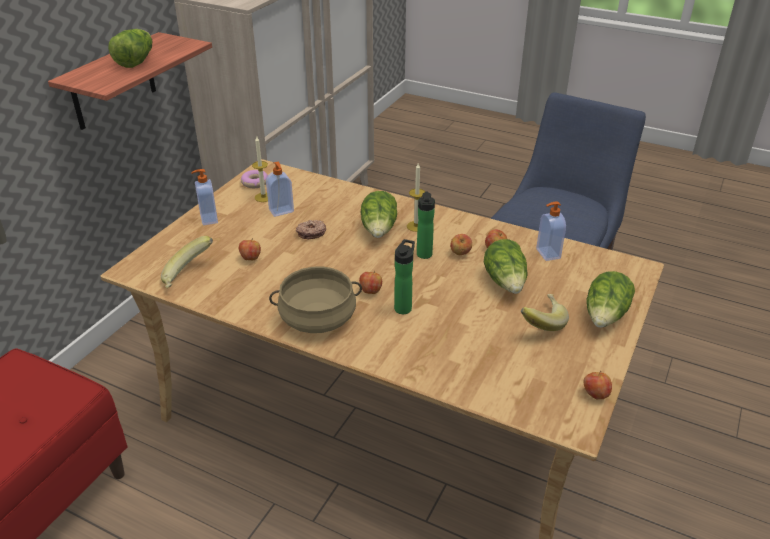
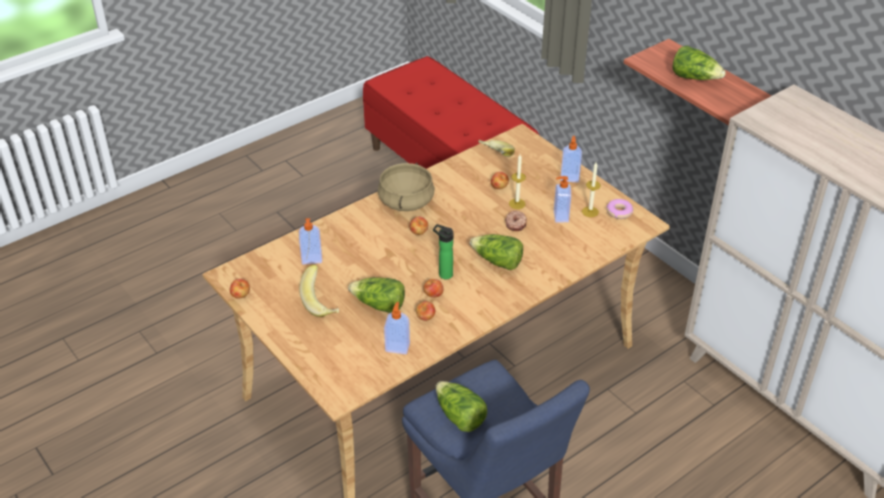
camera: 115 degrees right, 5 degrees up
(404, 307) = (389, 242): bottle -> none
(416, 226) = (489, 284): candle -> candle (517, 204)
(482, 358) = (312, 259): none -> soap dispenser
(605, 316) = (301, 341): lettuce -> lettuce (459, 416)

